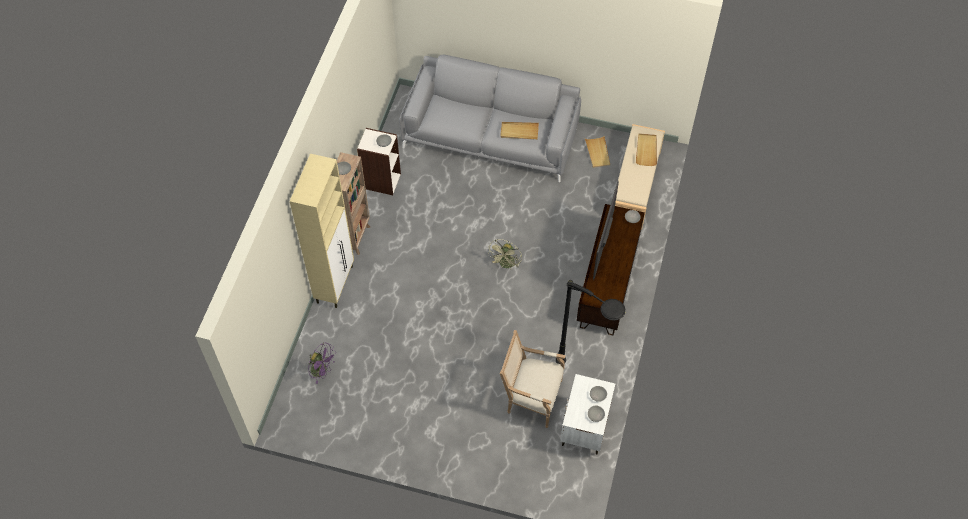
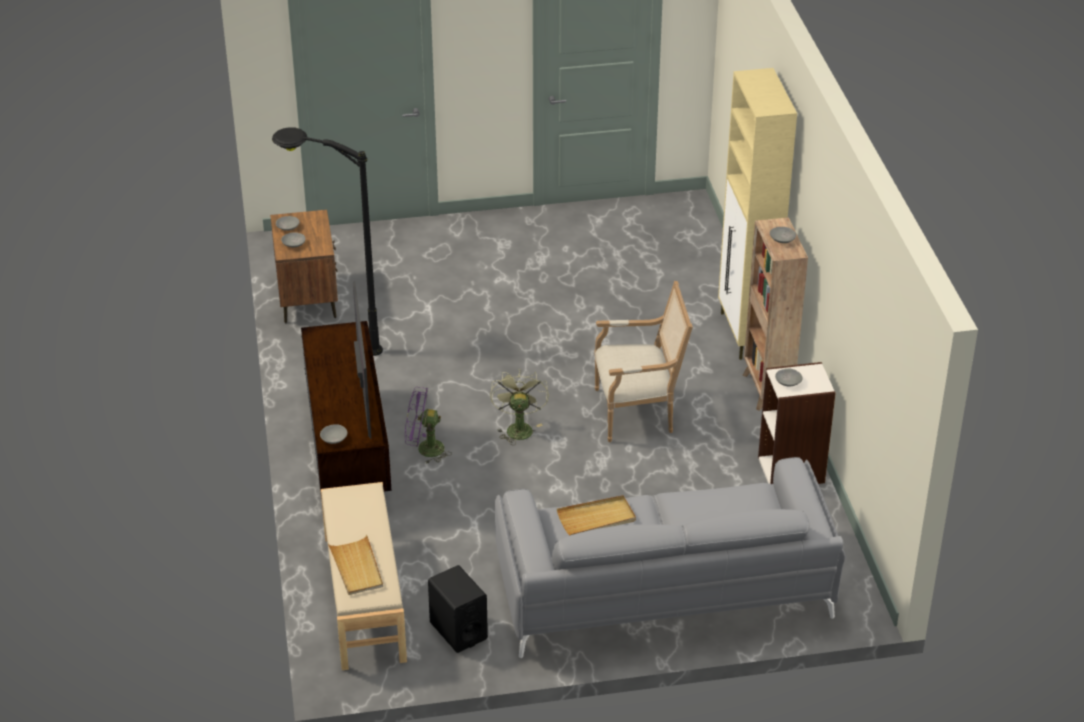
camera: 155 degrees right, 20 degrees down
(322, 370) = (683, 254): purple fan -> purple fan (424, 449)
(531, 397) = (394, 306): armchair -> armchair (638, 412)
(584, 428) = (308, 299): white nightstand -> brown nightstand
(597, 153) = (458, 630): beige tray -> black speaker

